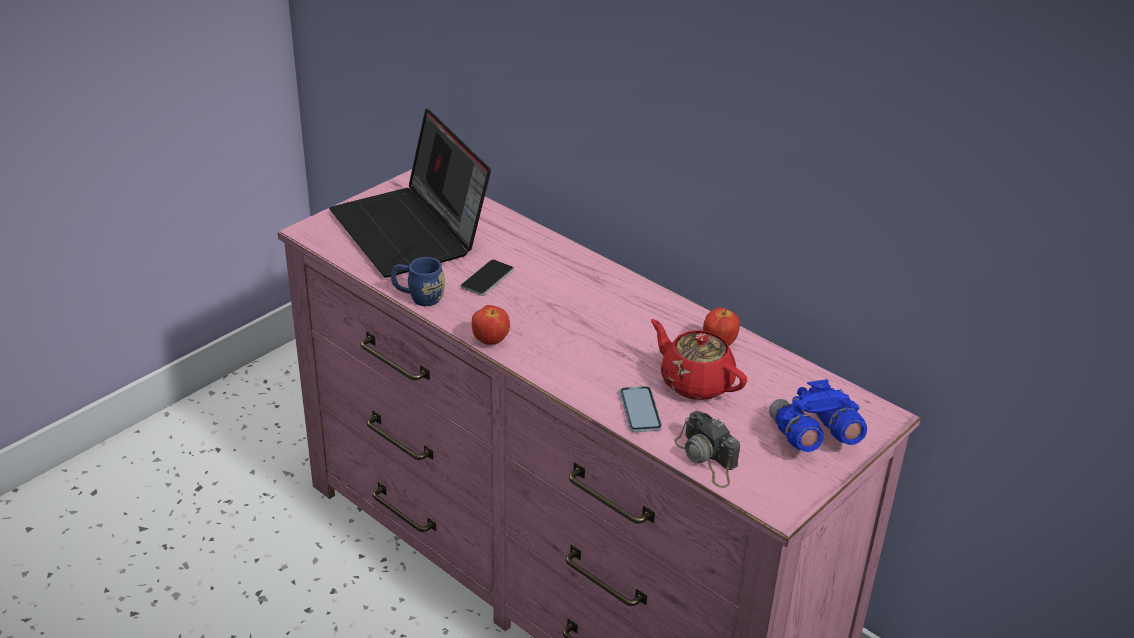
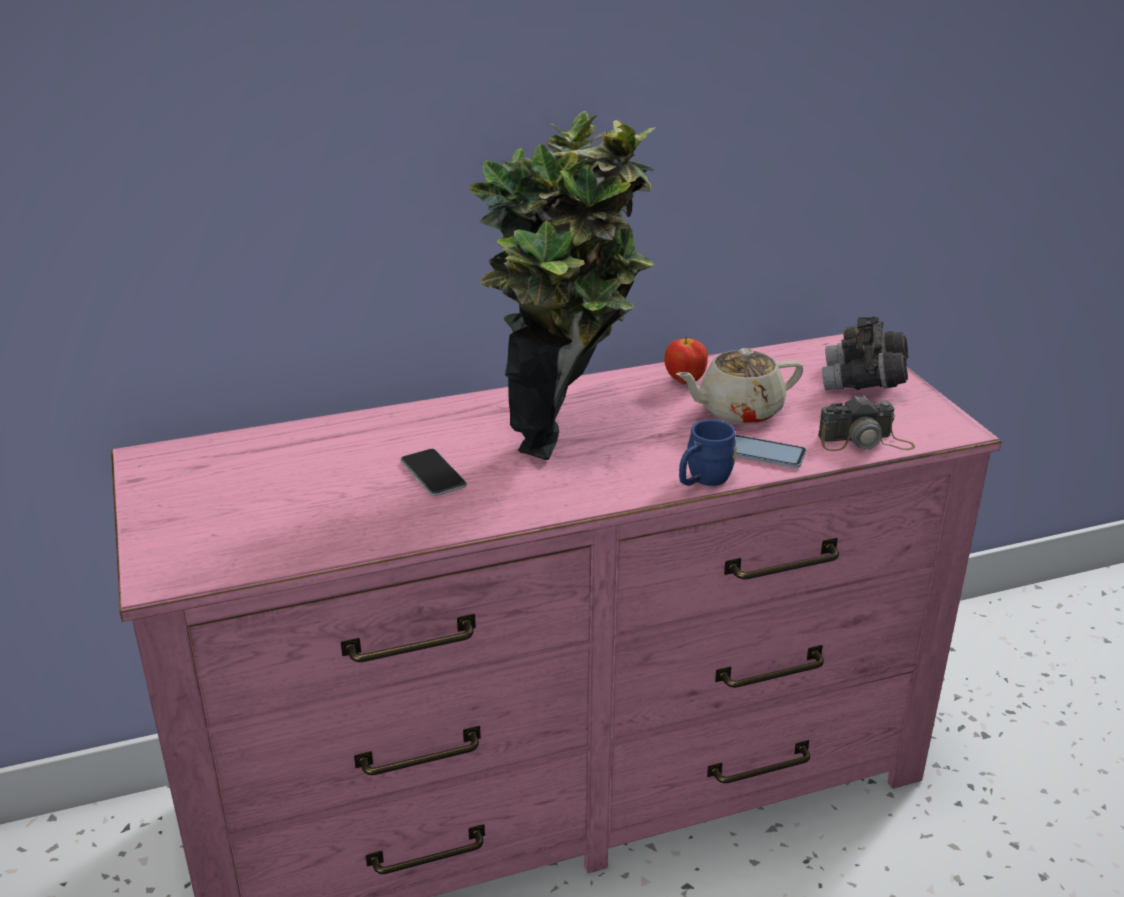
camera: 60 degrees left, 5 degrees down
(411, 232) = (266, 498): laptop -> none
(418, 297) = (421, 532): blue mug -> blue mug (702, 480)
(491, 341) = (564, 506): apple -> none
(595, 311) = (566, 427): none -> potted plant
(695, 382) = (738, 411): red teapot -> beige teapot
(812, 437) = (863, 383): blue binoculars -> grey binoculars

